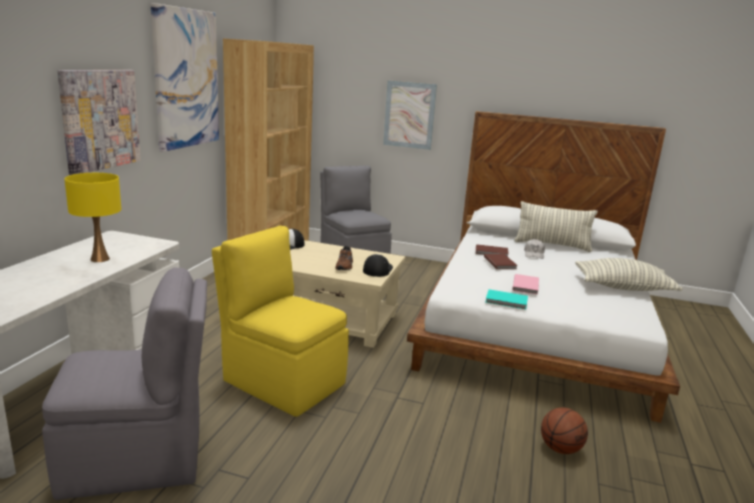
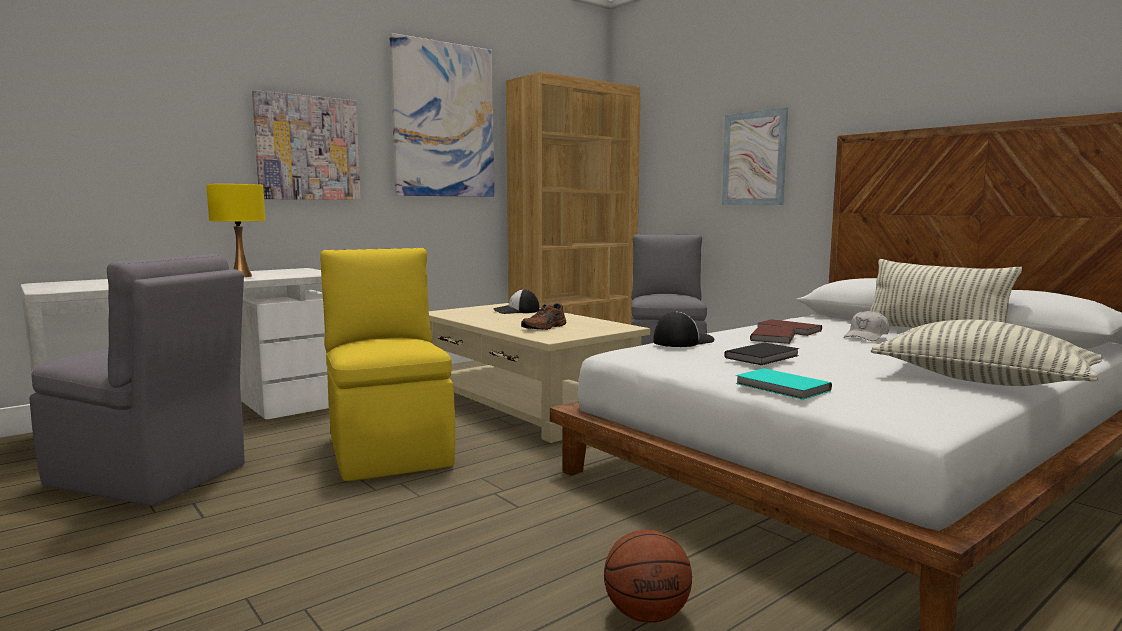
camera: 35 degrees right, 10 degrees down
(377, 269) = (579, 333): cap -> cap (682, 341)
(507, 301) = (690, 366): turquoise book -> turquoise book (782, 387)
(526, 285) = (764, 357): pink book -> black book

